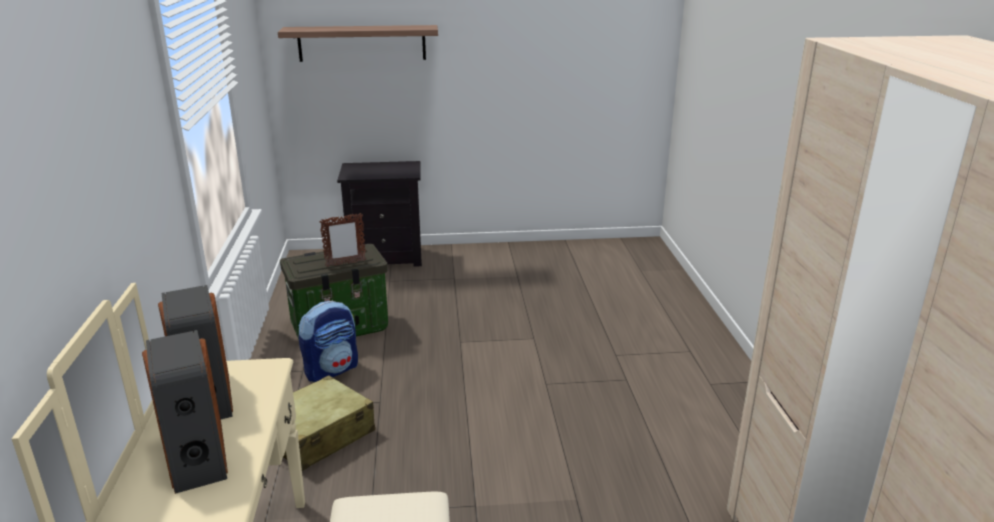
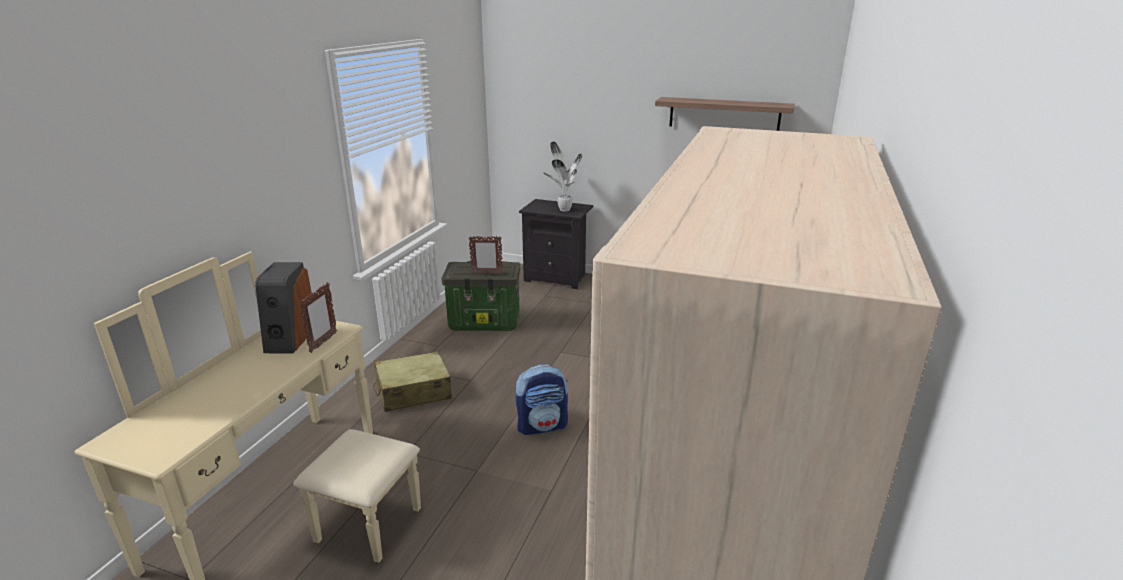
camera: 25 degrees right, 0 degrees up
(196, 456) = (252, 371): speaker -> none
(261, 392) = (323, 343): none -> picture frame
(332, 370) = (457, 350): backpack -> backpack (542, 425)
(362, 43) = (555, 106): shelf -> shelf (724, 115)
(391, 170) = (564, 209): none -> potted plant

